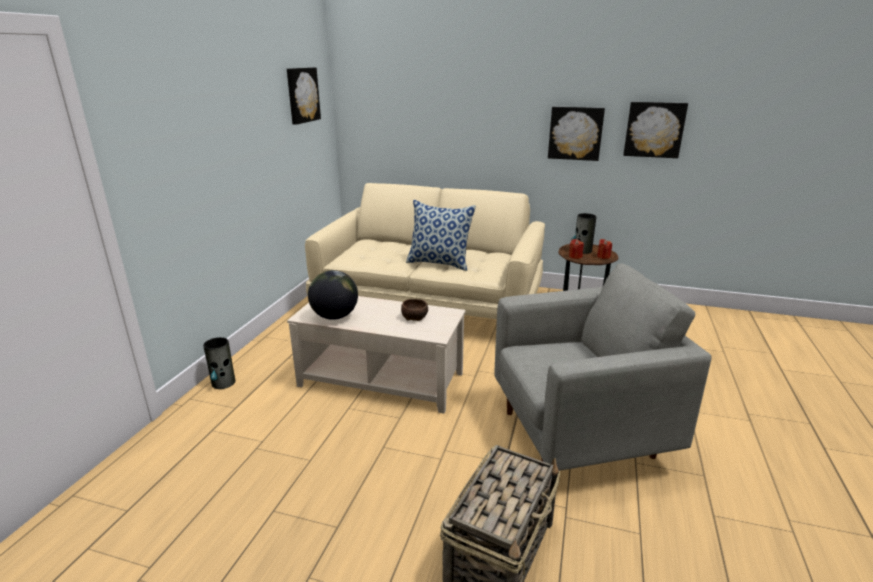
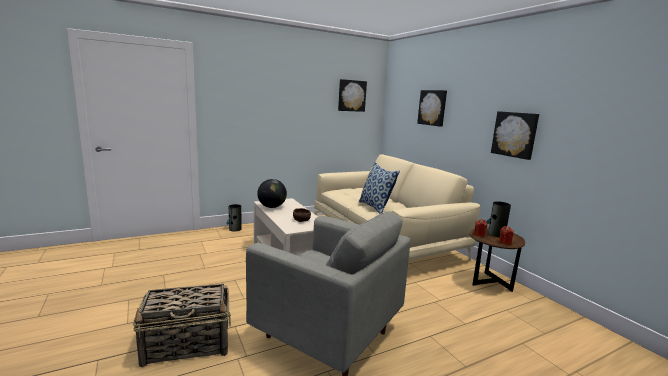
camera: 45 degrees right, 10 degrees down
(654, 129) = (582, 136): picture -> picture (432, 107)

